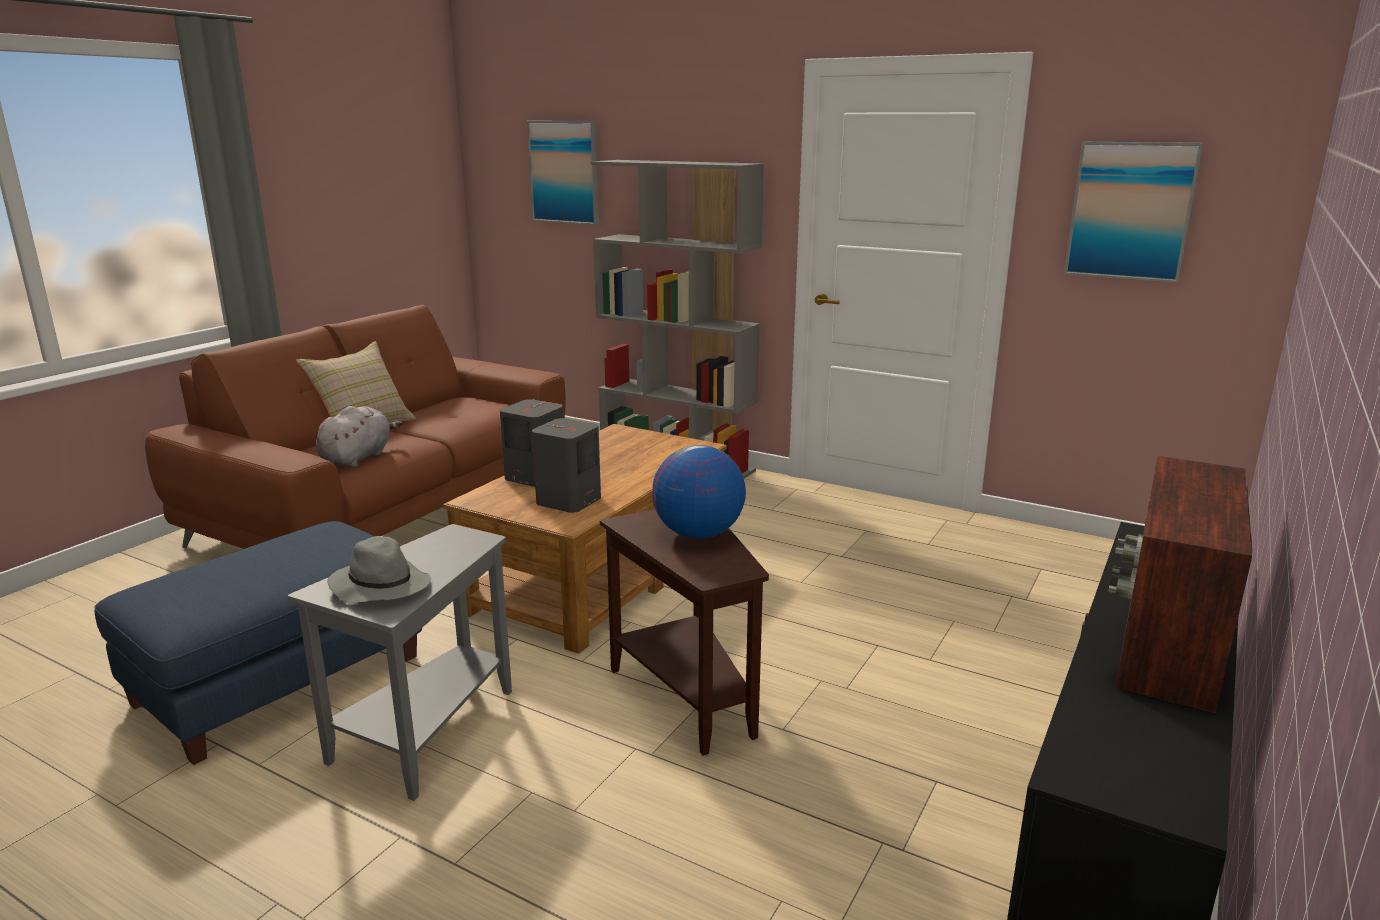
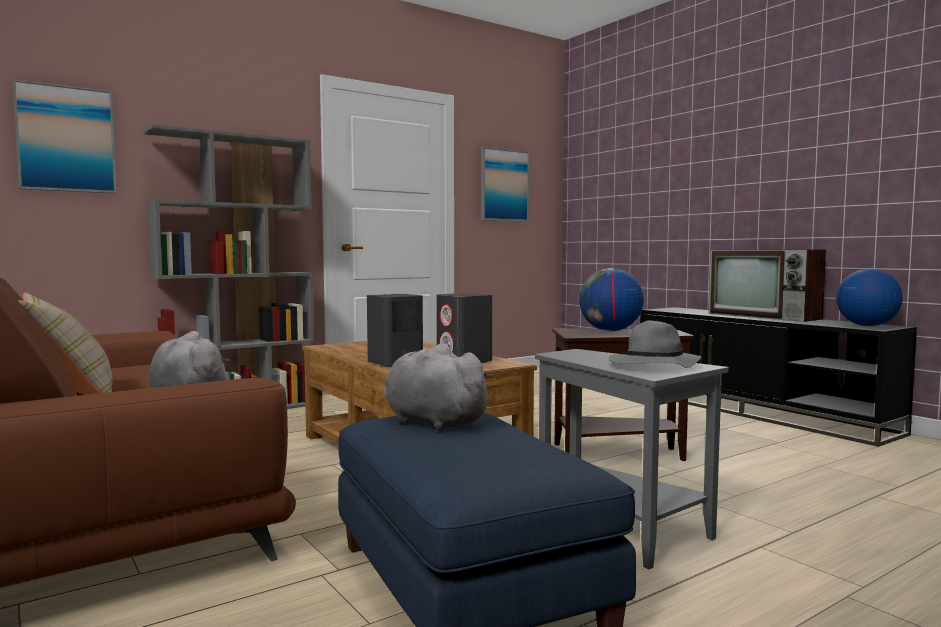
camera: 65 degrees left, 15 degrees down
(320, 545) = (431, 422): none -> grey plush toy
(1125, 767) = (866, 326): none -> globe

